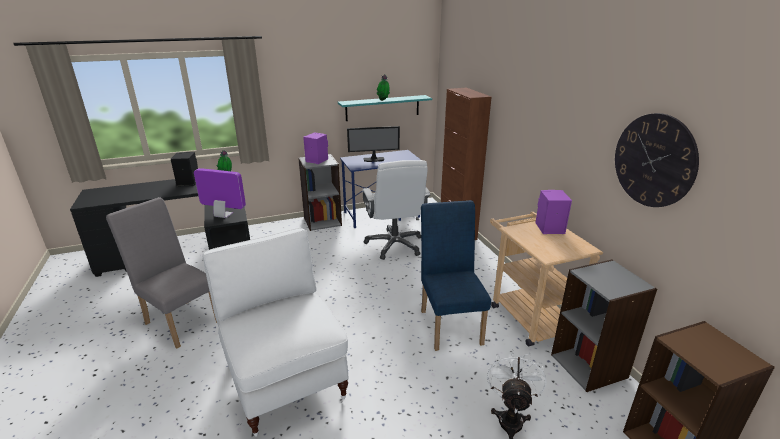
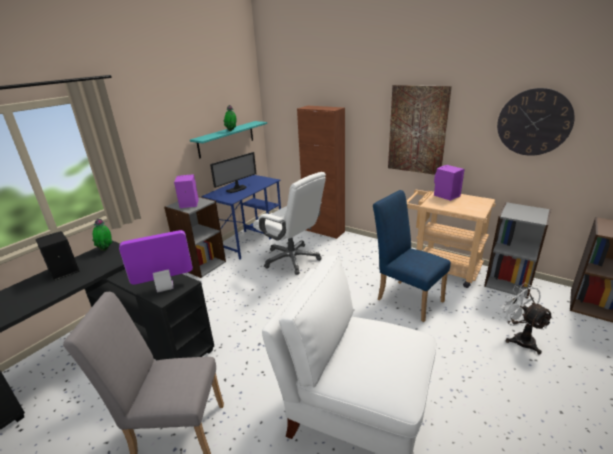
camera: 35 degrees left, 0 degrees up
(545, 139) = (417, 130): none -> picture

